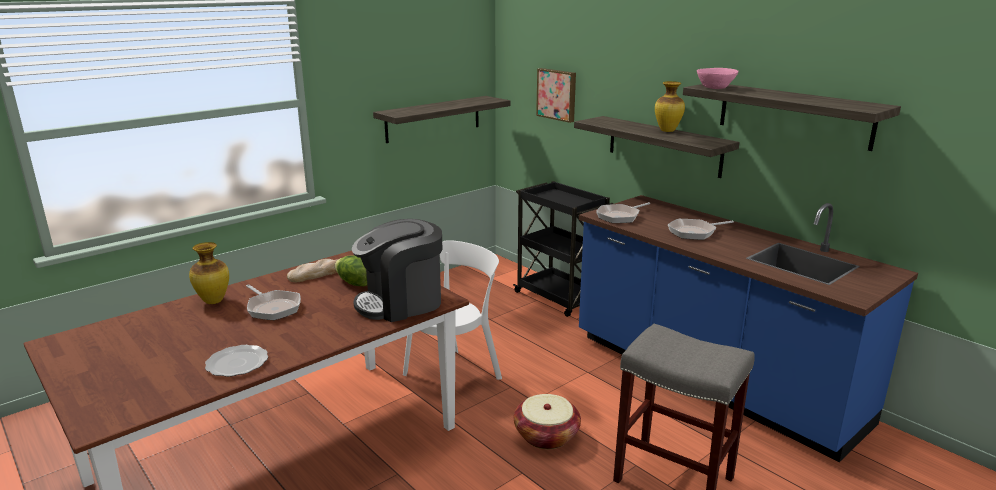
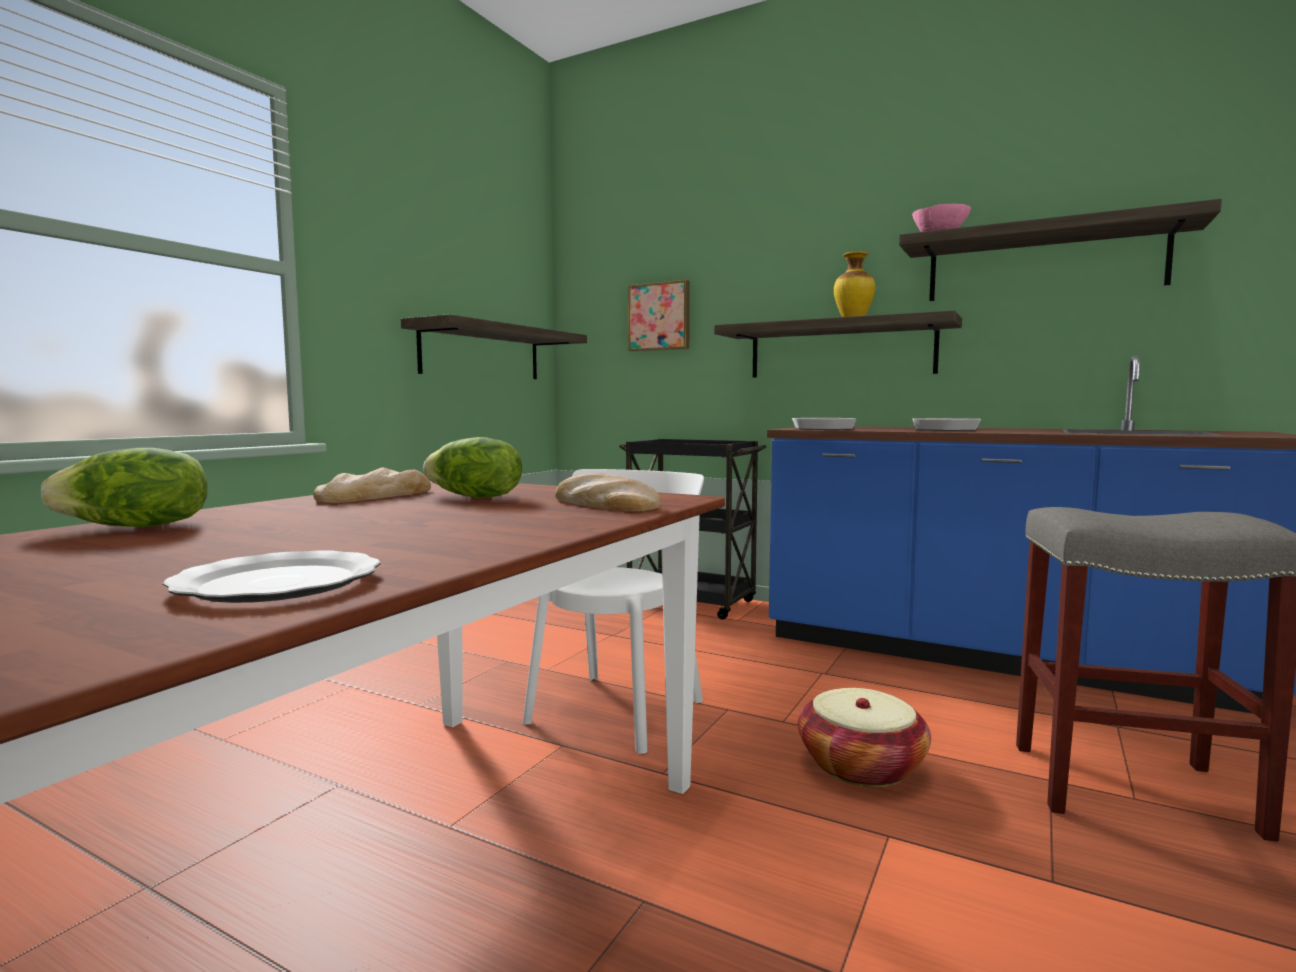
camera: 20 degrees left, 15 degrees down
(214, 301) = (137, 527): vase -> lettuce
(273, 308) = (312, 523): frying pan -> none
(401, 303) = (603, 504): coffee machine -> bread

